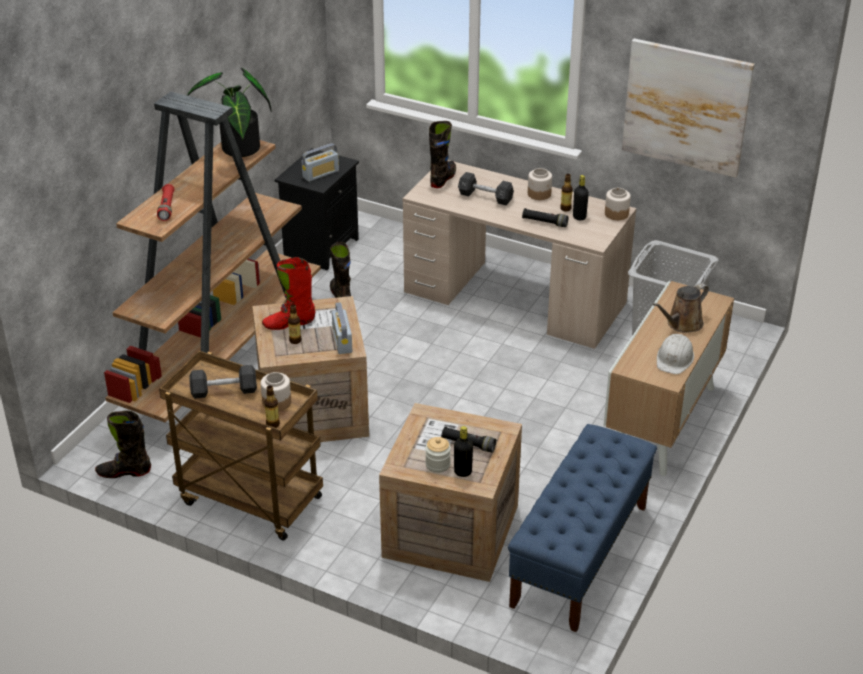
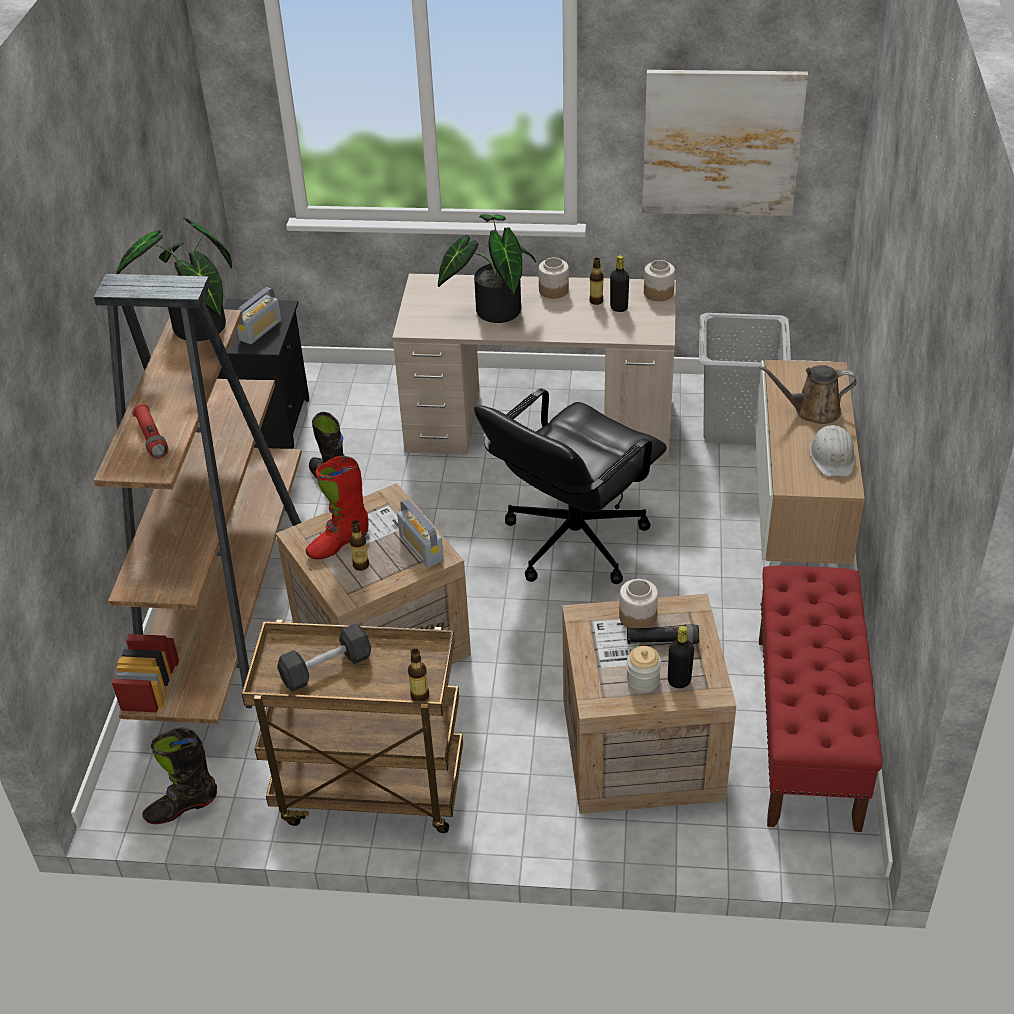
camera: 20 degrees left, 5 degrees up
(277, 402) = (406, 662): jar -> jar (638, 616)
(443, 179) = (426, 299): black boot -> none
(485, 197) = (492, 310): black dumbbell -> potted plant
(488, 383) = (572, 541): none -> black office chair
(544, 222) = (583, 325): black flashlight -> none
(580, 556) = (807, 730): blue bench -> red bench
(682, 324) = (812, 411): brown watering can -> brown watering can turned 60 degrees clockwise

